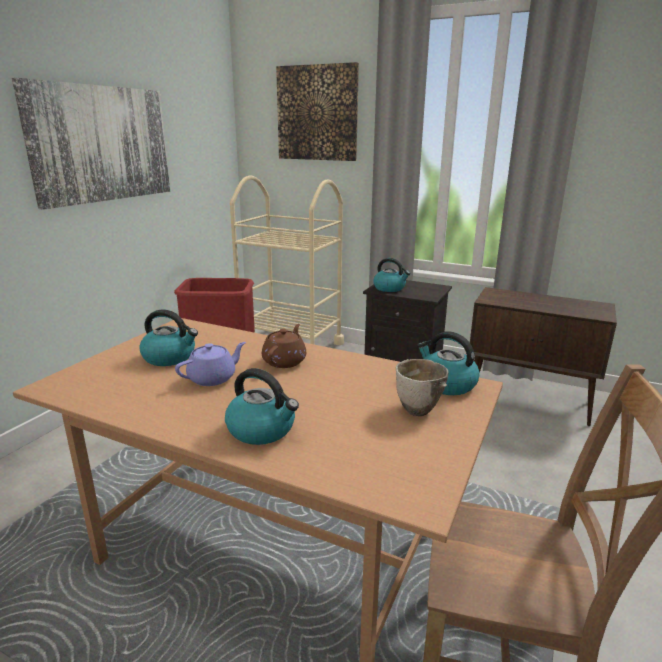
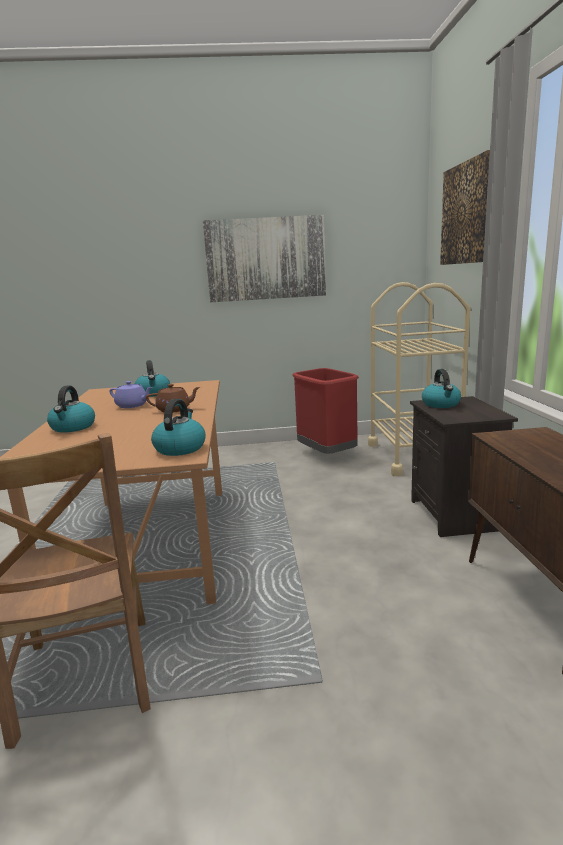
camera: 60 degrees right, 5 degrees down
(419, 411) = (124, 450): bowl -> none

